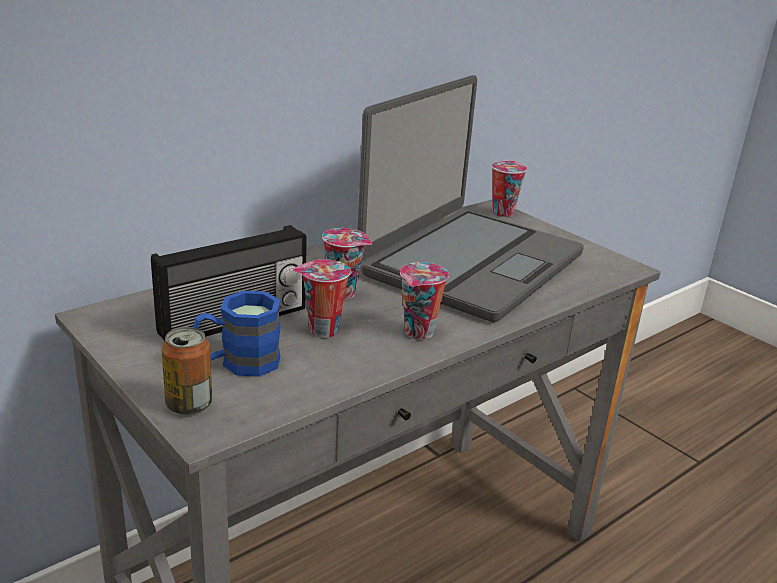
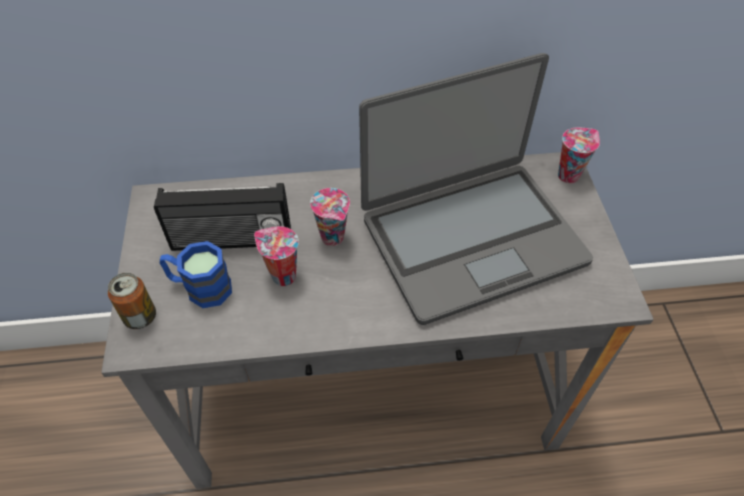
camera: 35 degrees right, 25 degrees up
(419, 333) = (350, 311): cup -> none

